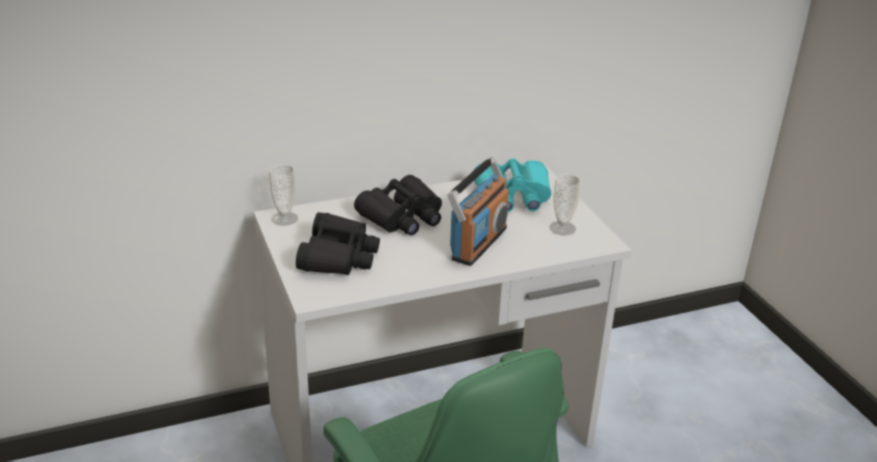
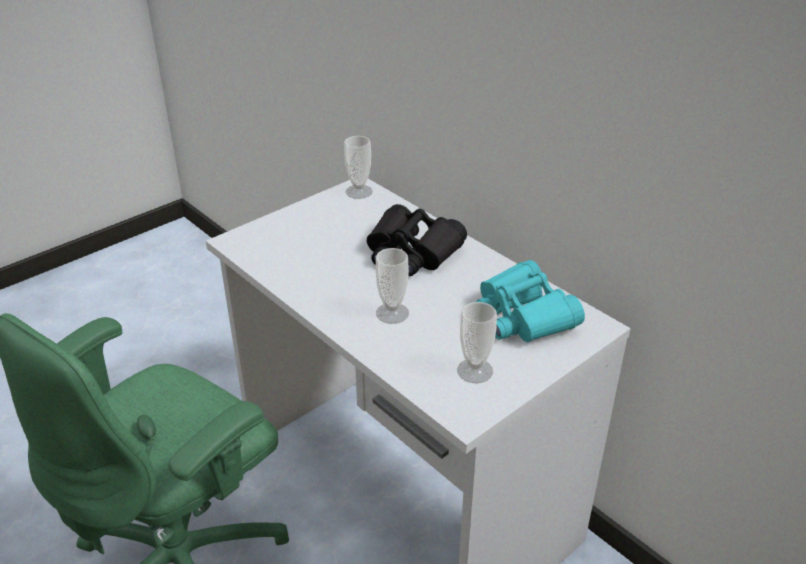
camera: 70 degrees right, 5 degrees up
(338, 256) = (310, 236): black binoculars -> none
(478, 243) = (392, 313): radio -> cup

